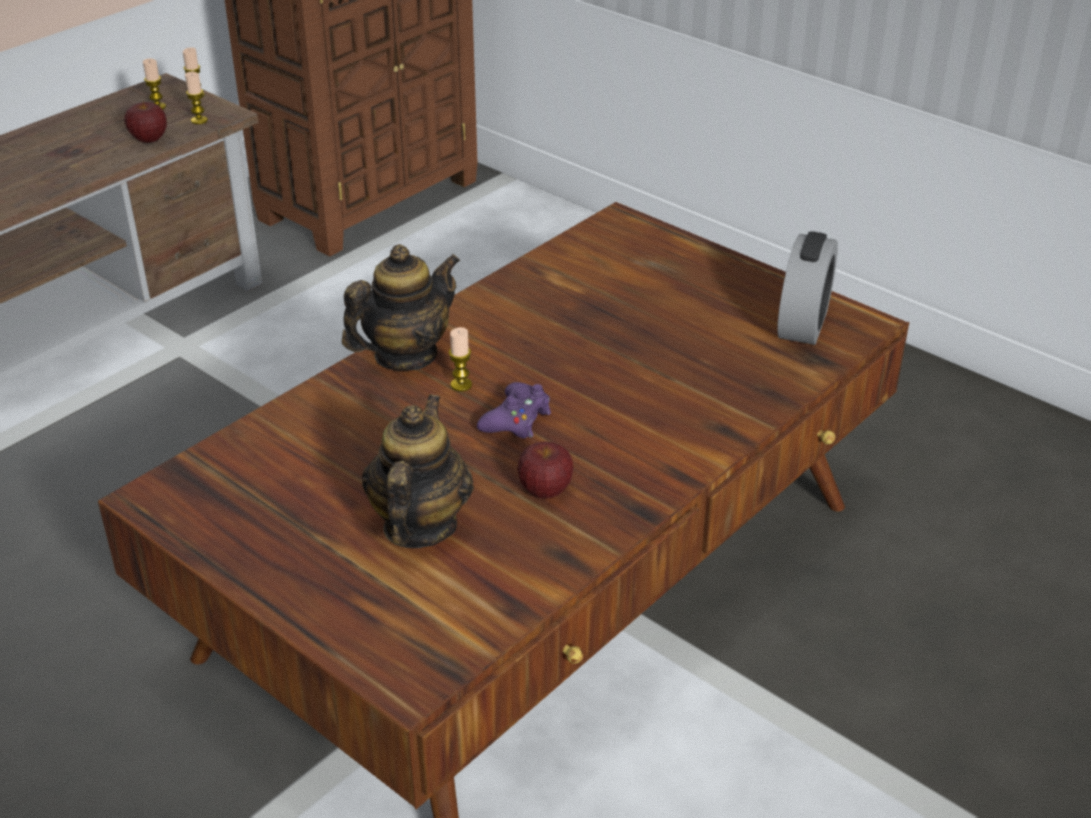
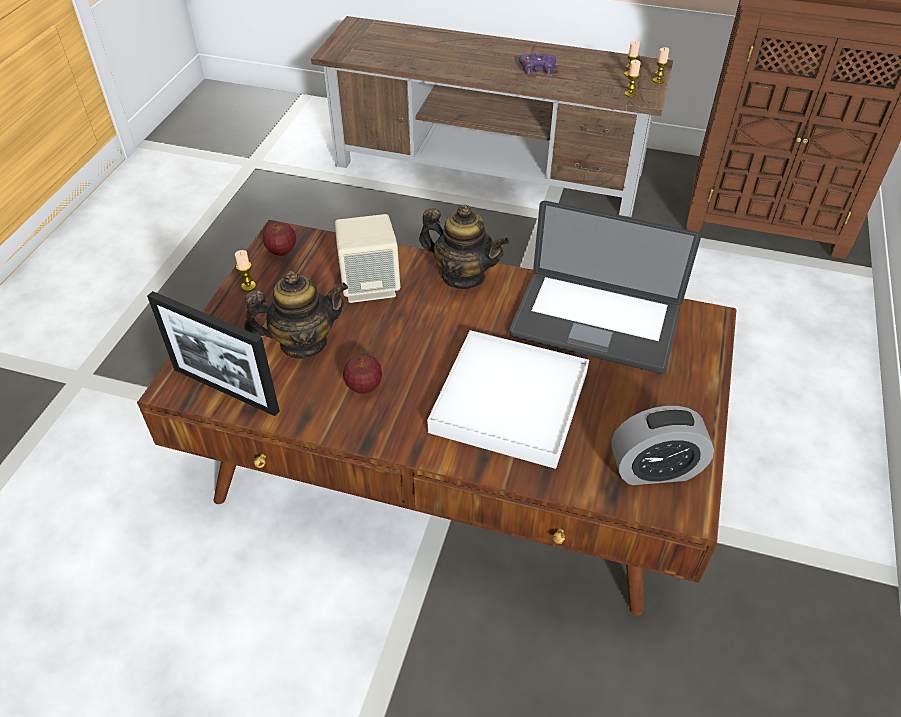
camera: 65 degrees right, 10 degrees up
(149, 139) = (590, 87): apple -> apple (281, 251)
(354, 436) = (370, 285): none -> beige speaker
(457, 624) = (225, 390): none -> picture frame
(461, 385) = (448, 310): candle -> candle (248, 286)
(516, 420) = (428, 348): purple game controller -> purple game controller (537, 68)
(571, 290) = (595, 324): none -> laptop
(650, 385) = (509, 402): none -> white tray

